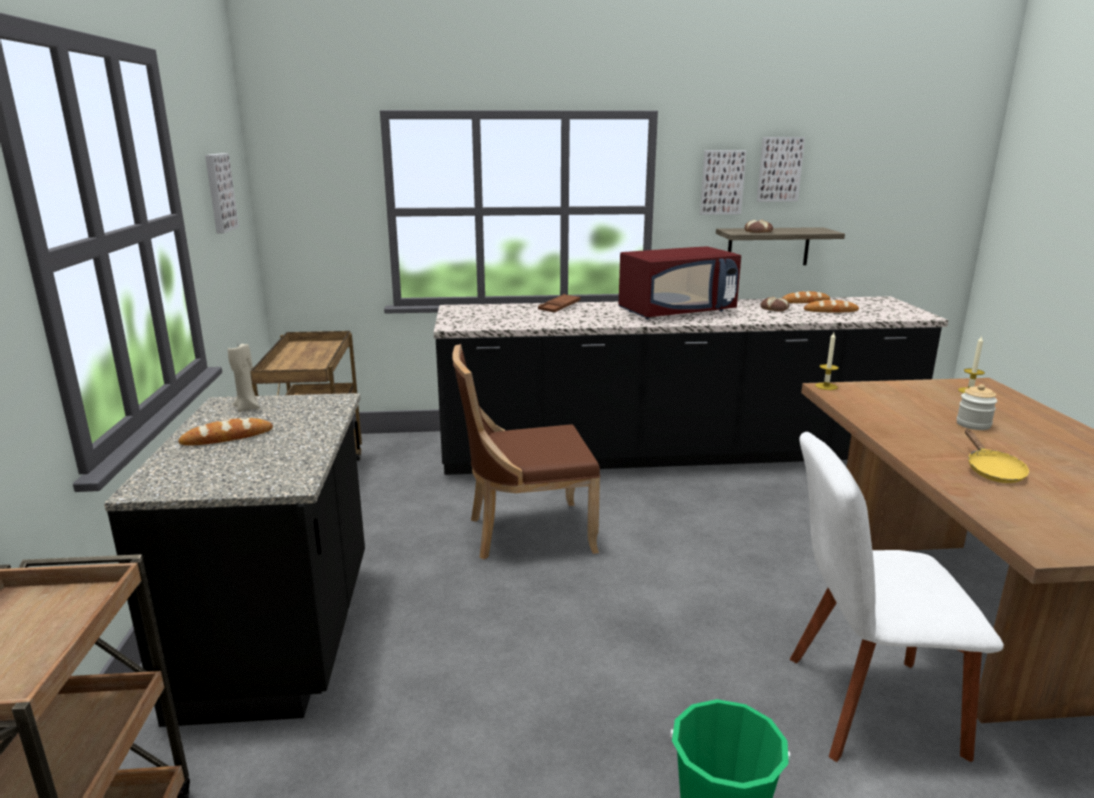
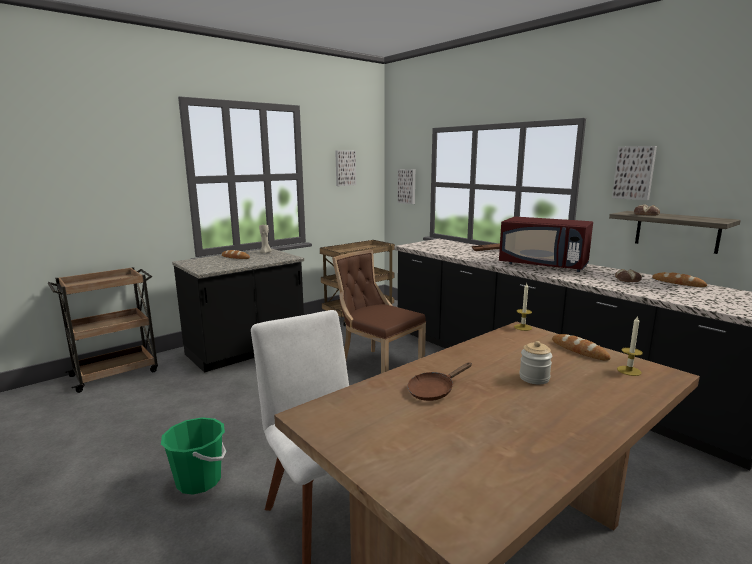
camera: 55 degrees right, 5 degrees down
(779, 169) = (691, 162): picture -> picture (407, 186)
(830, 311) = (673, 291): bread -> bread (579, 350)
(991, 471) = (434, 391): yellow frying pan -> brown frying pan

